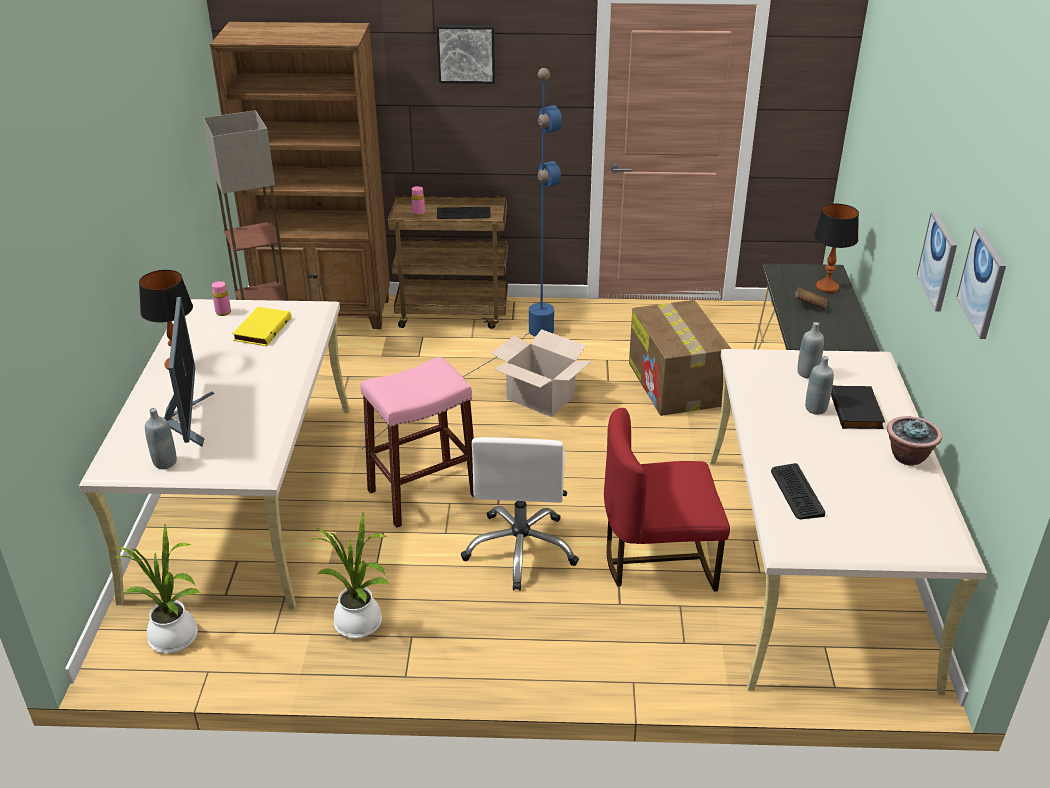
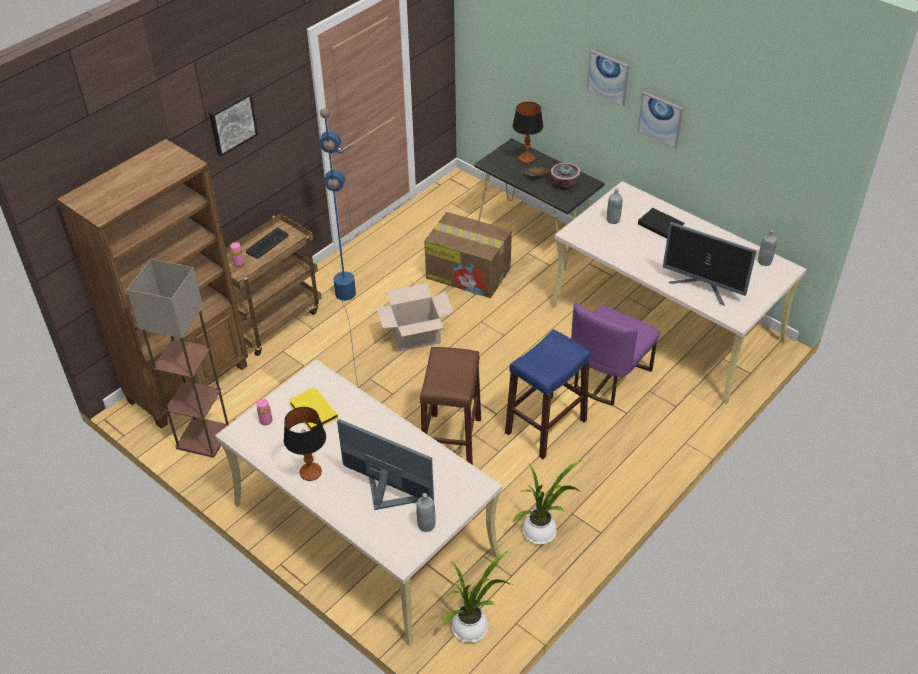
camera: 50 degrees left, 10 degrees up
(422, 493) = (451, 441): pink stool -> brown stool
(521, 549) = (545, 426): white office chair -> blue stool
(658, 559) = (608, 377): red chair -> purple chair
(796, 492) = (703, 287): keyboard -> monitor
(815, 409) = (645, 237): grey bottle -> grey bottle (764, 261)
(908, 456) = (712, 235): potted plant -> potted plant (564, 185)
(982, 282) = (727, 124): picture -> picture (608, 77)

